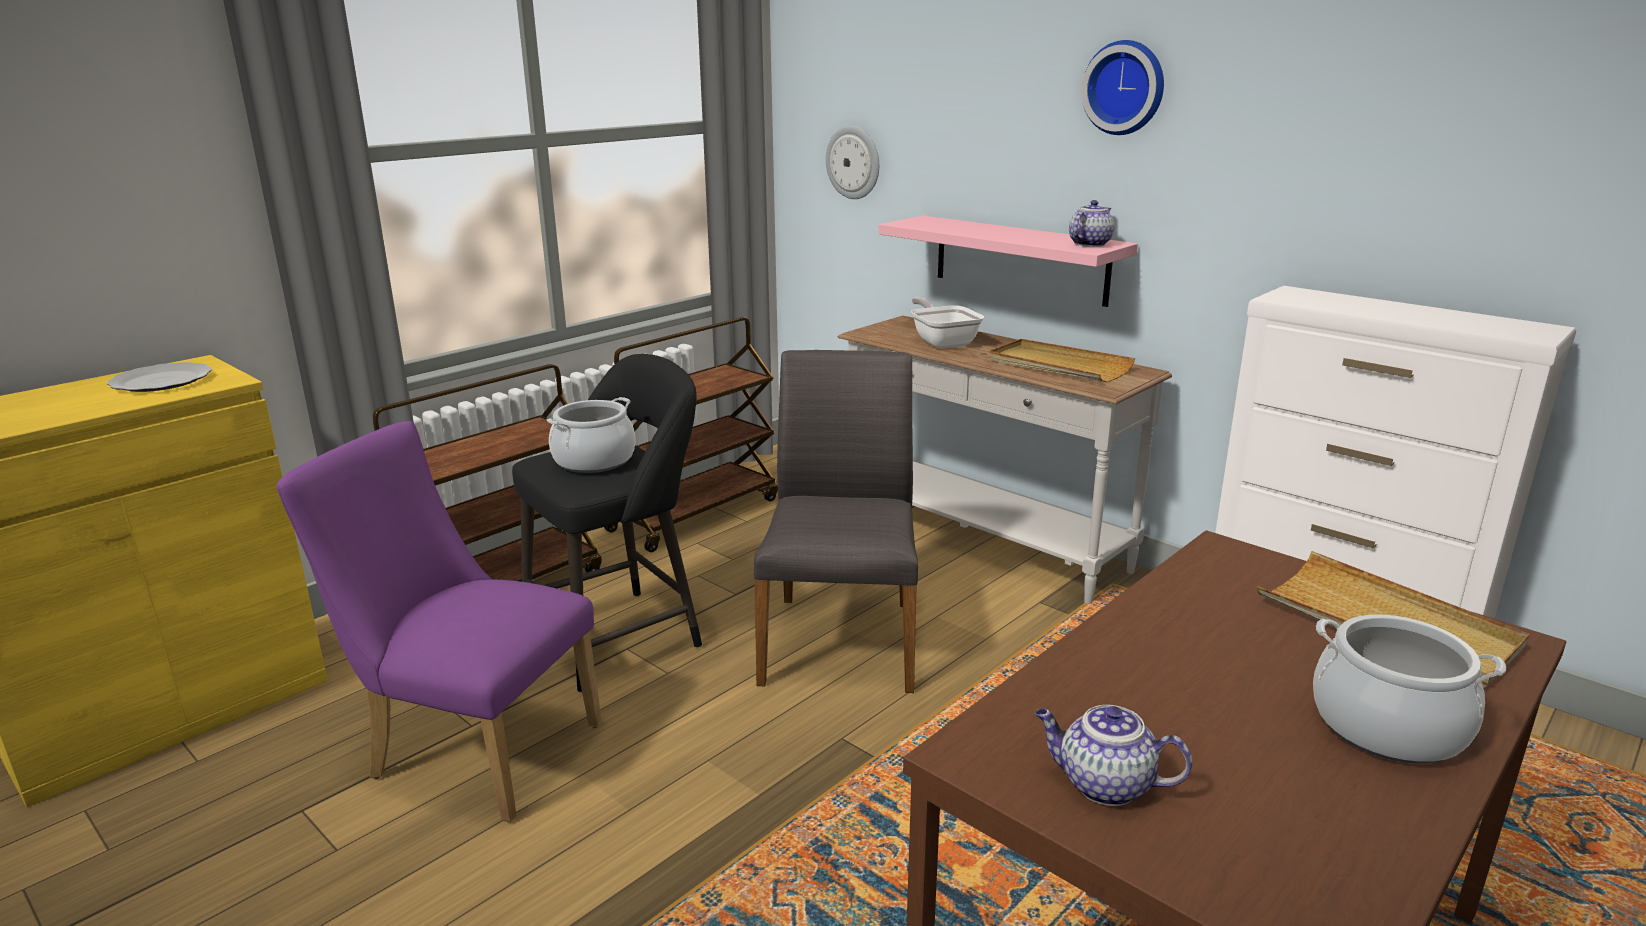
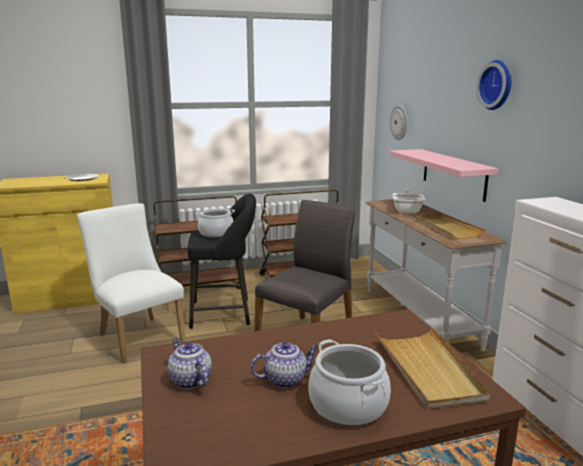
camera: 30 degrees right, 5 degrees down
(473, 749) = (138, 336): purple chair -> white chair
(1089, 244) = (469, 166): teapot -> teapot (286, 379)

